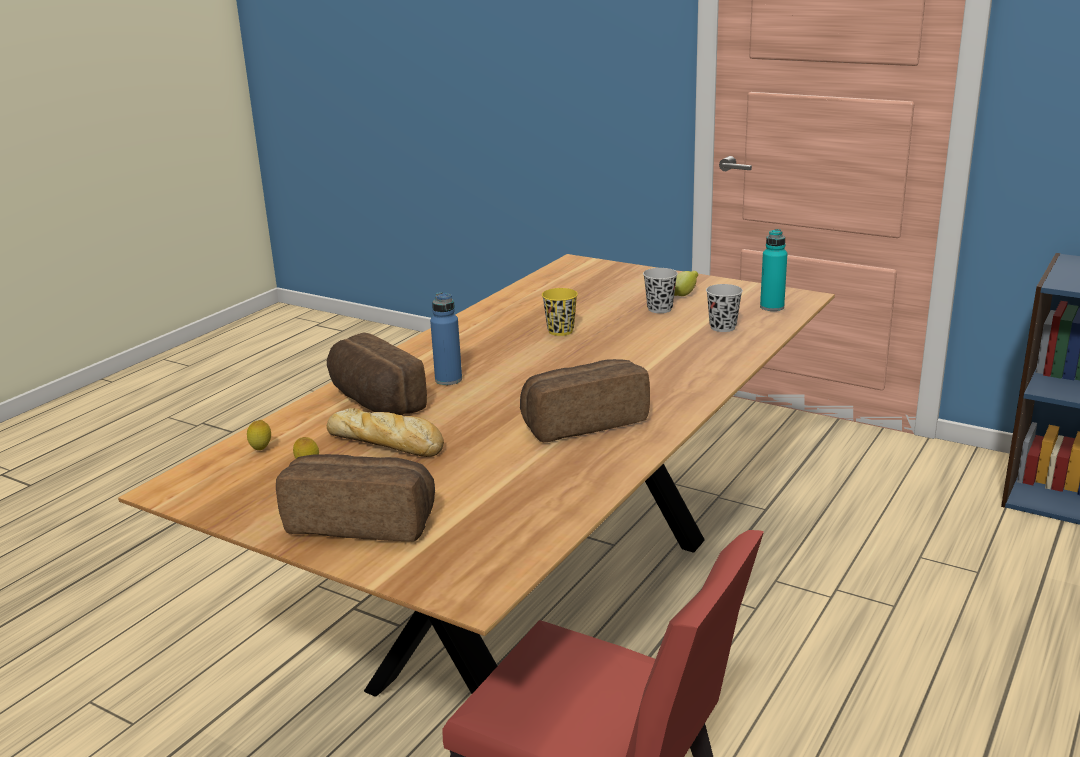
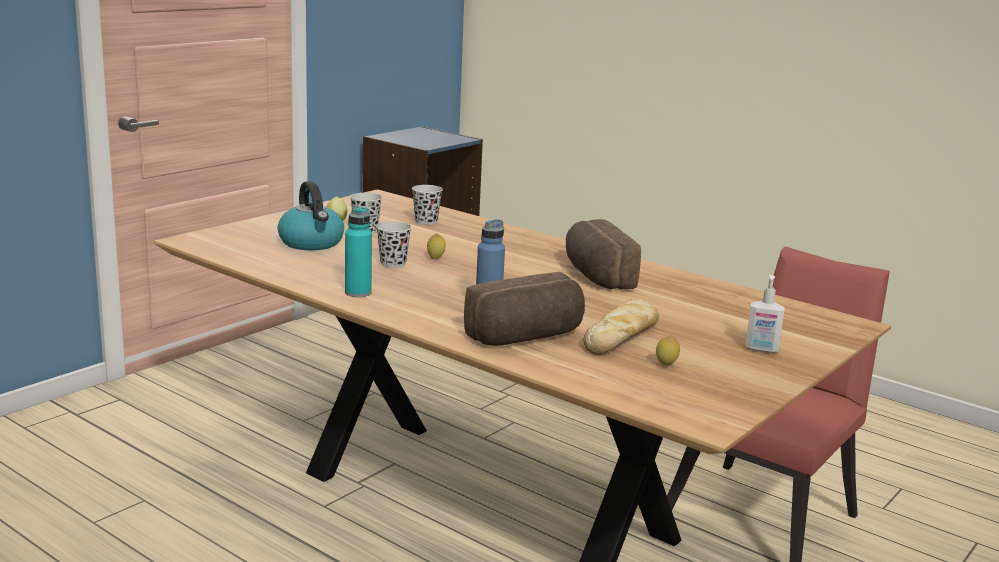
camera: 85 degrees left, 5 degrees down
(261, 450) = (626, 384): lemon -> lemon (435, 258)
(362, 521) = (761, 350): bread -> soap dispenser
(560, 331) = (393, 263): yellow cup -> black cup
(600, 297) = (312, 243): none -> kettle
(772, 307) = (392, 205): turquoise bottle -> turquoise bottle (358, 293)

